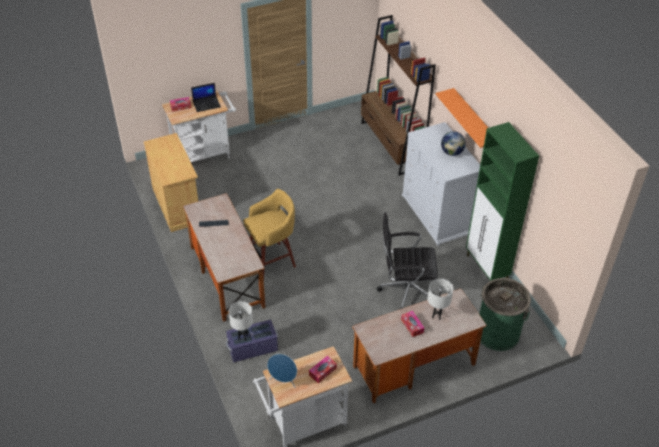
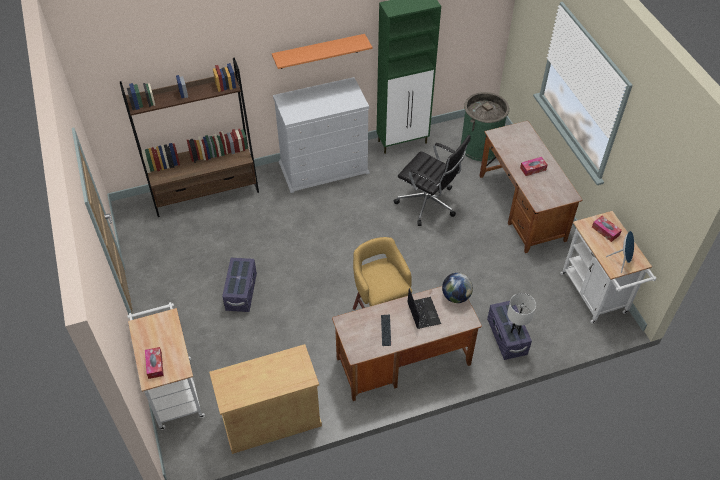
camera: 85 degrees left, 5 degrees up
(207, 104) = (157, 332): laptop -> laptop (423, 313)
(291, 177) = (241, 292): none -> purple storage box
(406, 290) = (428, 204): black office chair -> black office chair turned 60 degrees counterclockwise
(436, 316) = (519, 151): white table lamp -> none
(452, 152) = (324, 96): globe -> globe (456, 296)

